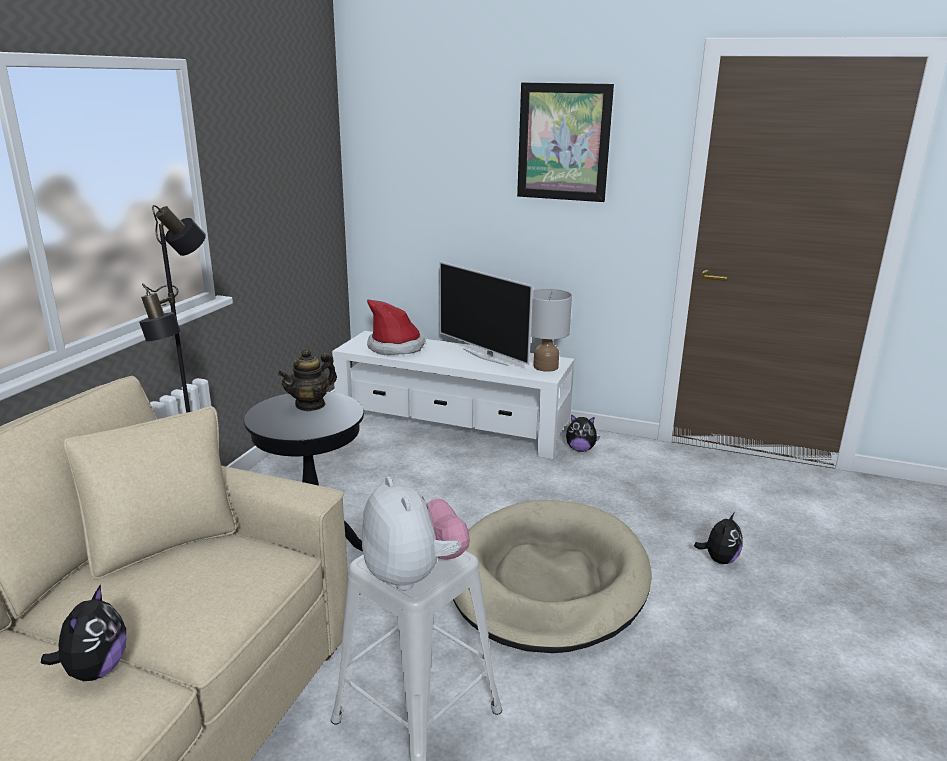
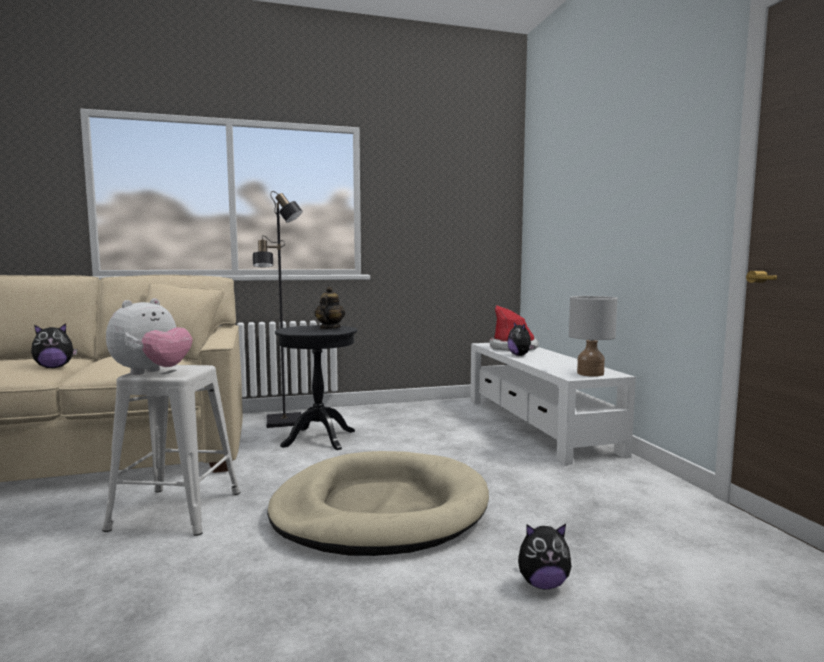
camera: 55 degrees right, 15 degrees down
(310, 405) = (329, 328): teapot -> teapot turned 90 degrees clockwise
(486, 357) = (559, 362): television -> none
(563, 142) = (637, 154): picture -> none
(580, 449) = (607, 470): plush toy -> plush toy (520, 355)

